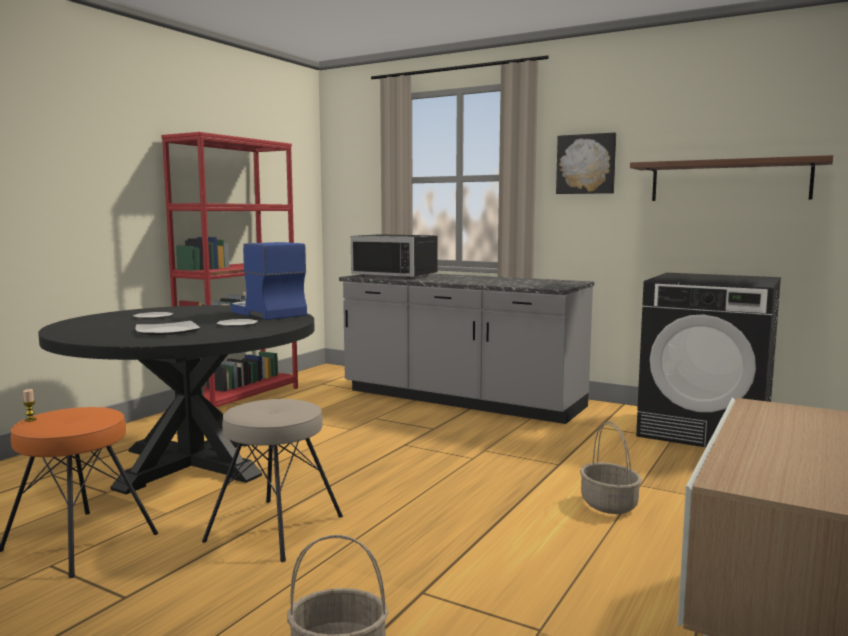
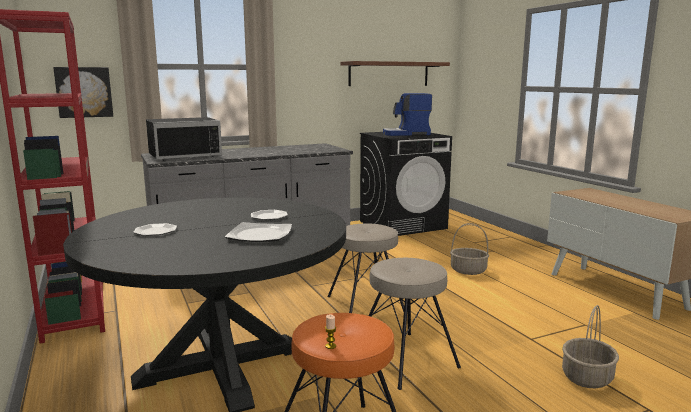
camera: 55 degrees left, 5 degrees up
(266, 313) = (228, 204): coffee machine -> coffee machine (406, 134)
(393, 478) = (366, 304): none -> beige stool
(586, 164) = (305, 59): picture -> picture (84, 92)

